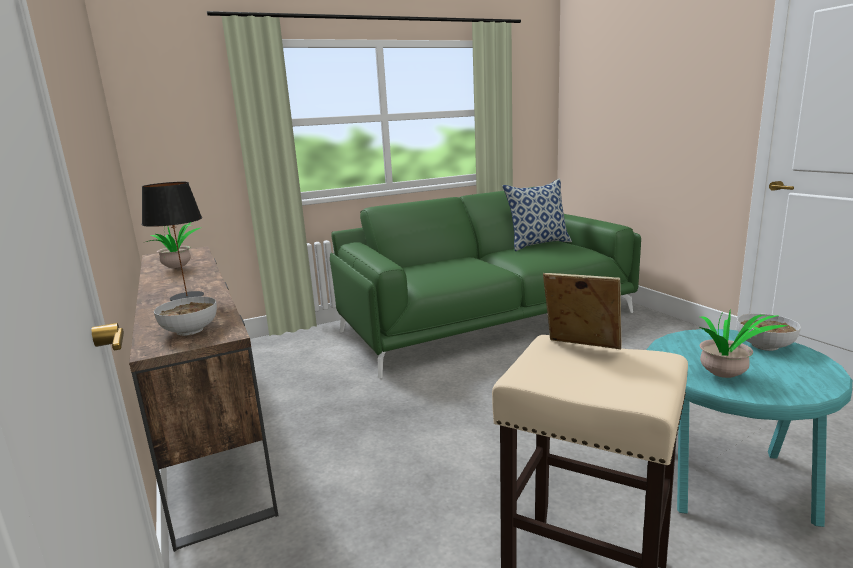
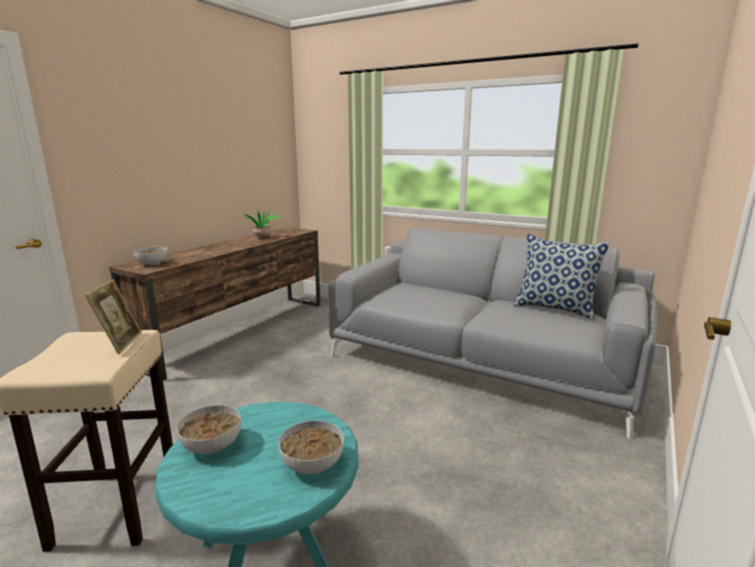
camera: 55 degrees right, 0 degrees up
(187, 296) = (210, 250): black table lamp -> none
(486, 320) = (480, 363): green sofa -> grey sofa
(725, 378) = (213, 446): potted plant -> bowl

